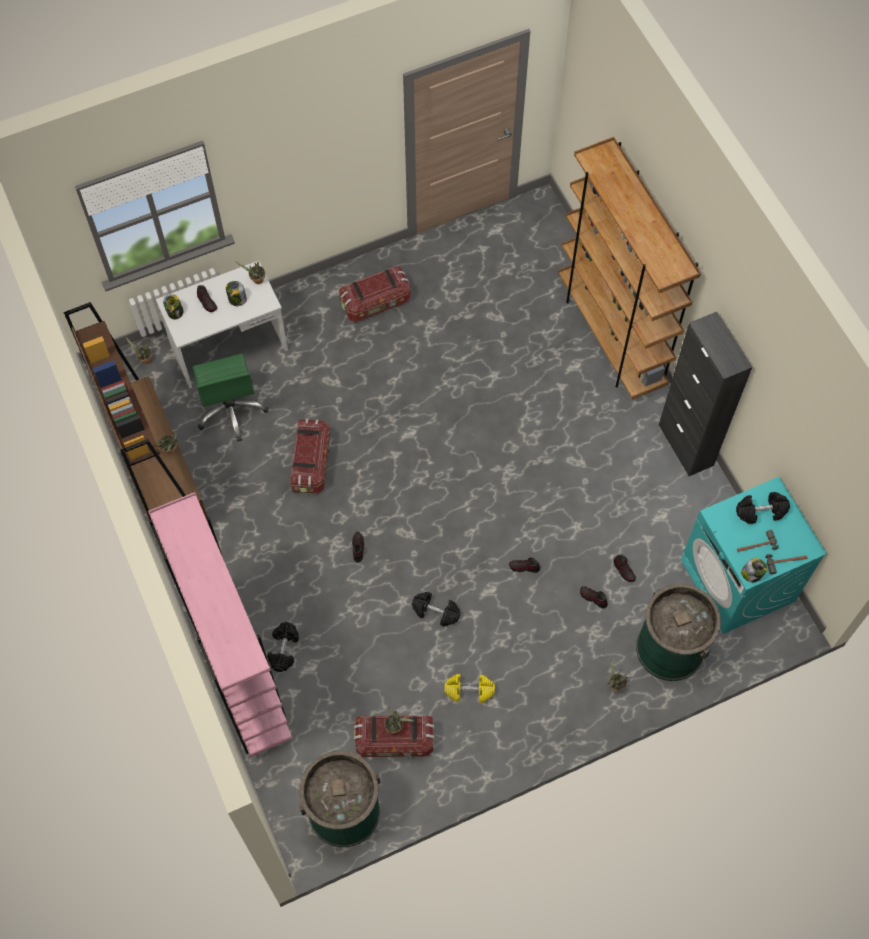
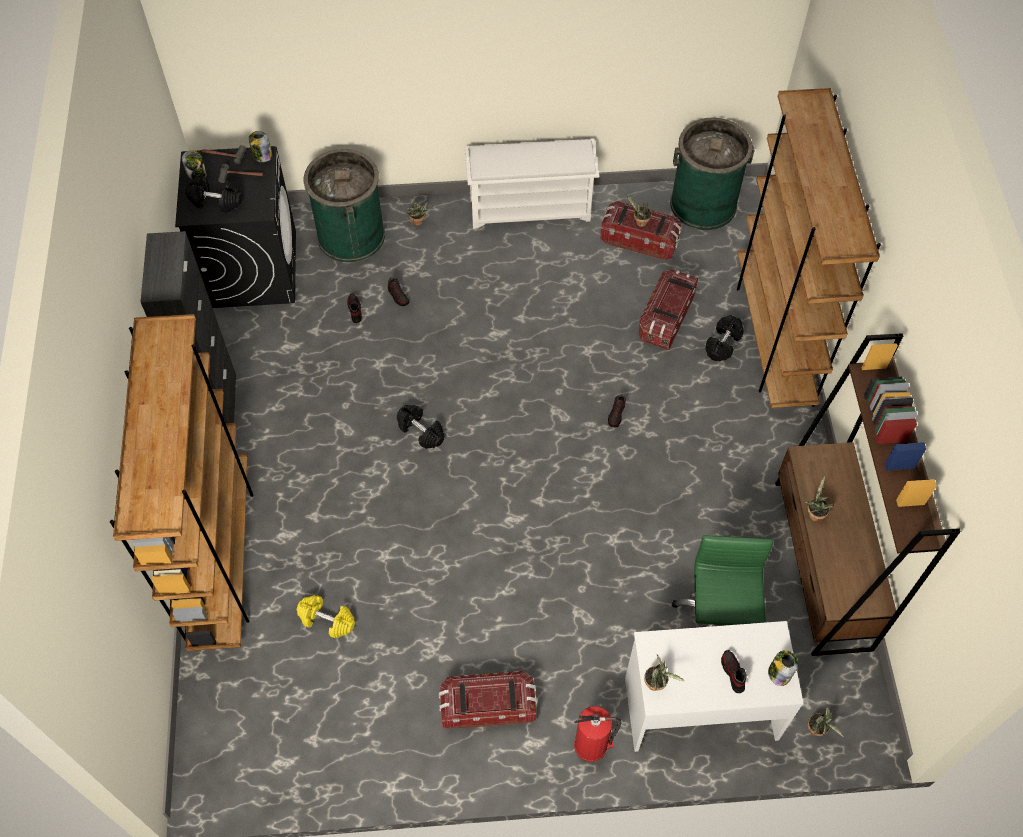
camera: 160 degrees left, 5 degrees down
(237, 299) = (690, 663): jar -> jar (197, 174)
(239, 672) = (773, 338): pink bookcase -> brown bookcase
(297, 302) = (592, 745): none -> fire extinguisher
(311, 463) = (638, 522): storage box -> storage box (666, 319)
(435, 612) = (558, 331): black dumbbell -> black dumbbell (421, 431)
(469, 690) = (554, 258): yellow dumbbell -> yellow dumbbell (326, 620)
(514, 742) = (531, 208): none -> white shoe rack
(524, 567) = (451, 343): shoe -> none
(738, 581) = (252, 268): turquoise washing machine -> black washing machine

